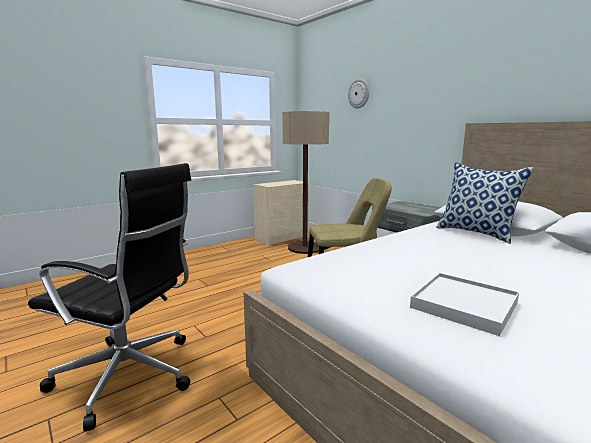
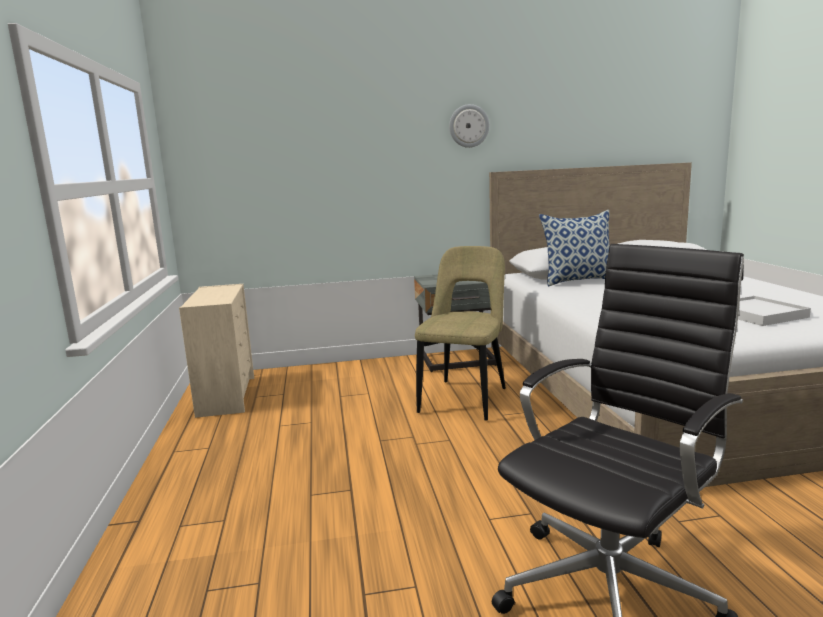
camera: 60 degrees left, 0 degrees up
(305, 248) = (299, 390): floor lamp -> none
(359, 93) = (316, 132): wall clock -> wall clock (468, 126)

